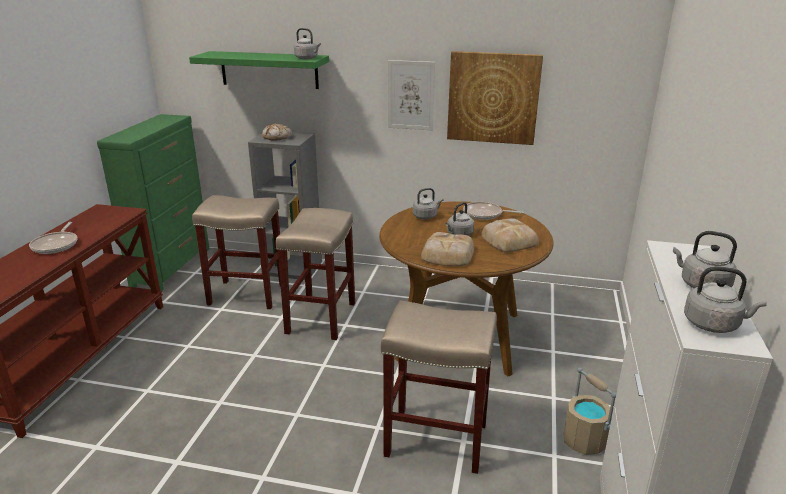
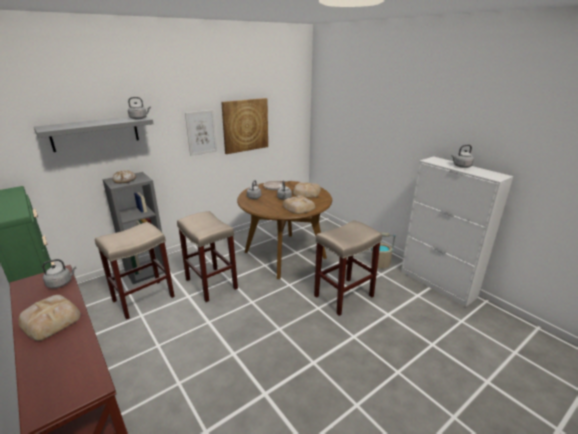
camera: 50 degrees left, 0 degrees up
(56, 245) = (51, 319): frying pan -> bread
(269, 70) = (95, 133): green shelf -> grey shelf
(714, 324) = (488, 174): grey kettle -> grey kettle (61, 283)

